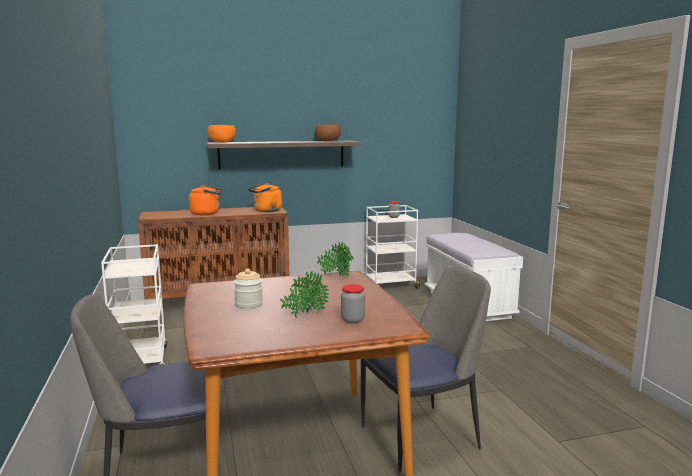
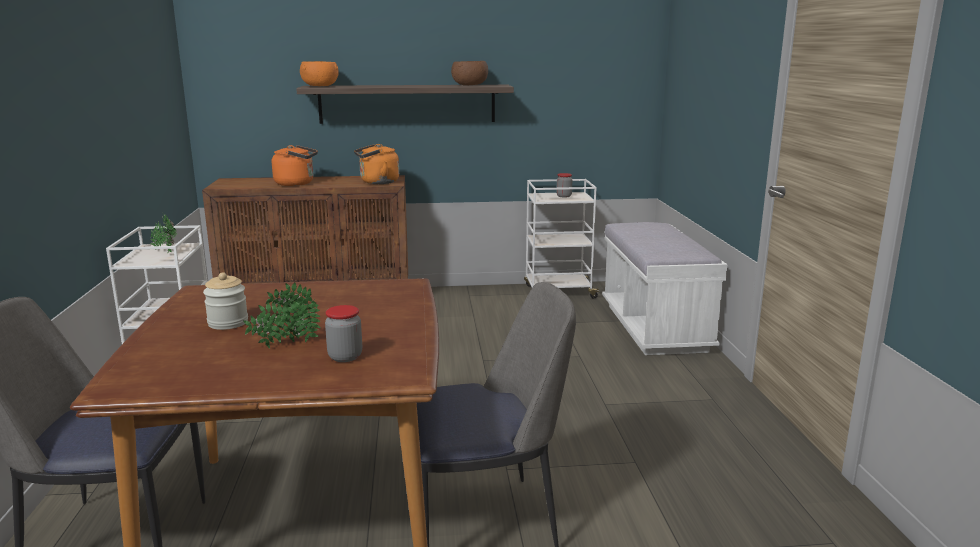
camera: 10 degrees right, 5 degrees up
(335, 276) = (386, 285): potted plant -> potted plant (165, 252)

